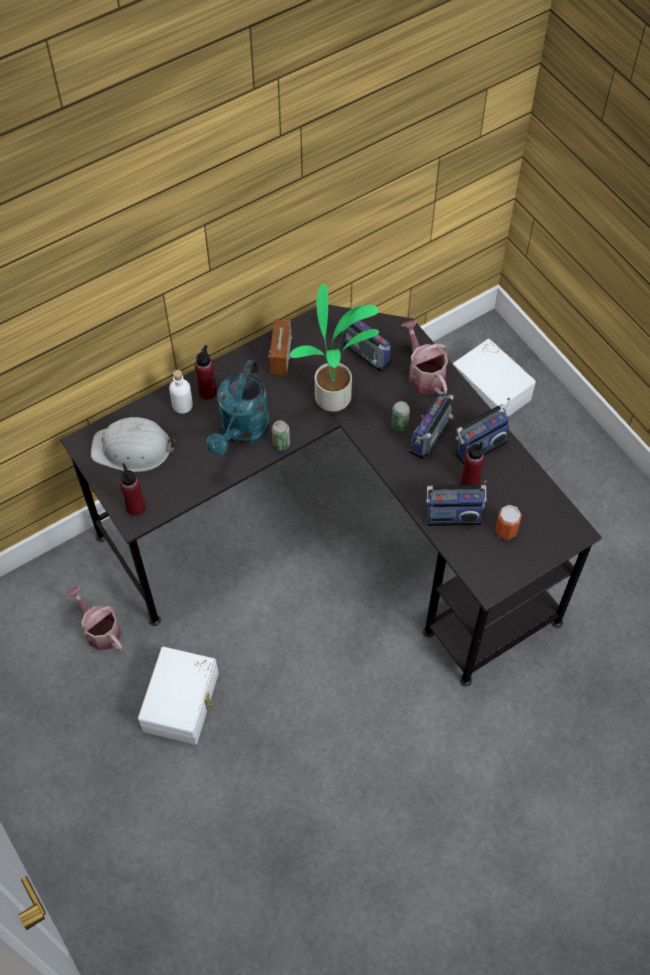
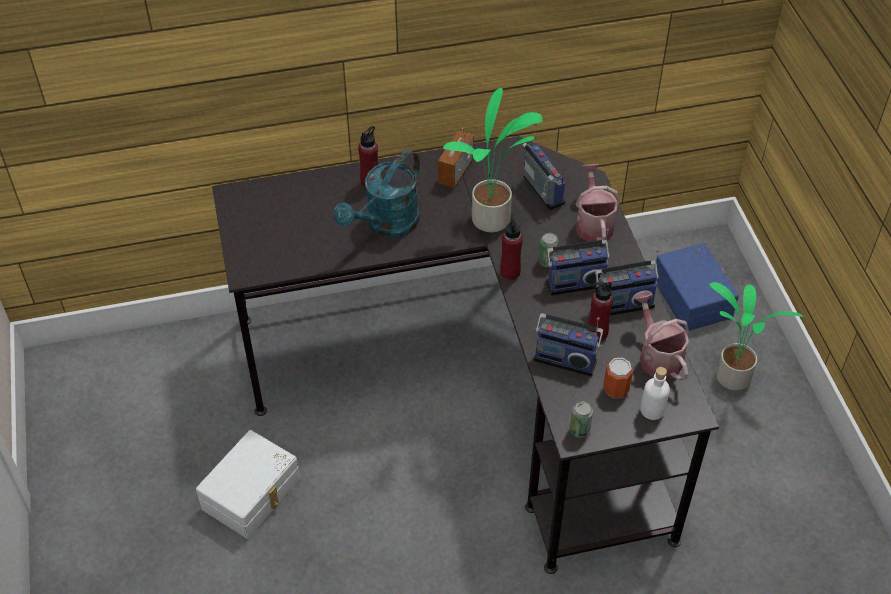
camera: 20 degrees right, 10 degrees down
(100, 630) = (205, 403): watering can -> watering can (657, 356)
(132, 448) = (275, 211): white hard hat -> none
(136, 507) = (252, 262): red bottle -> red bottle (510, 272)
(182, 405) = (340, 187): white bottle -> white bottle (652, 410)
(281, 444) = (420, 246): can -> can (579, 430)
(431, 437) = (575, 281): radio -> radio turned 150 degrees counterclockwise
(491, 389) = (694, 297): white storage box -> blue storage box
(549, 457) = (730, 378): none -> potted plant

